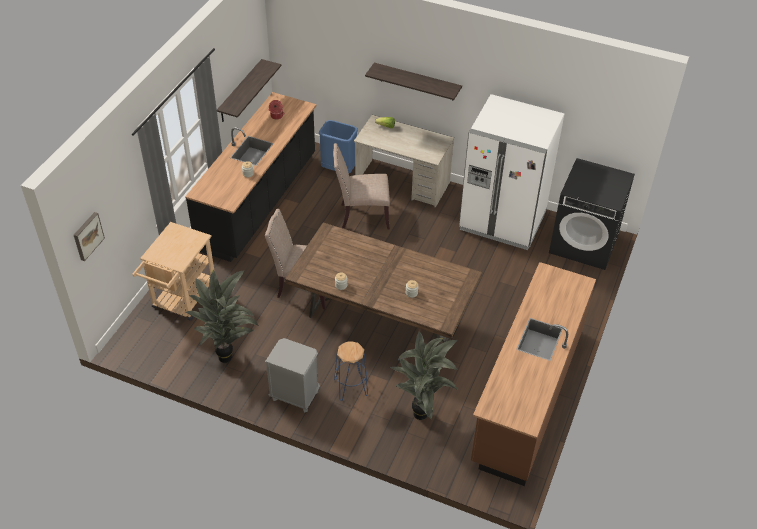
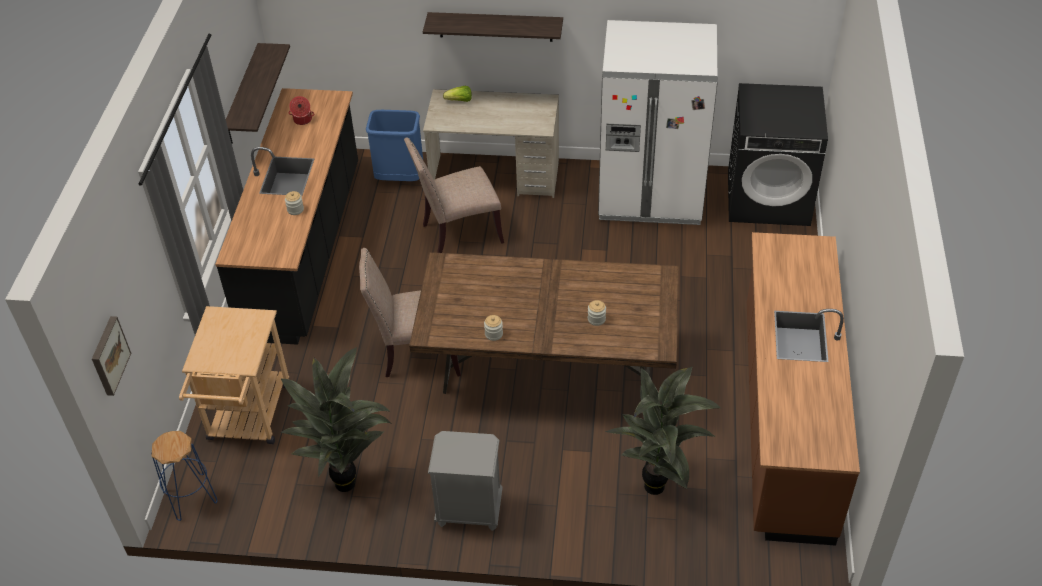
camera: 15 degrees left, 0 degrees up
(351, 387) = (543, 476): blue stool -> blue stool (191, 497)

